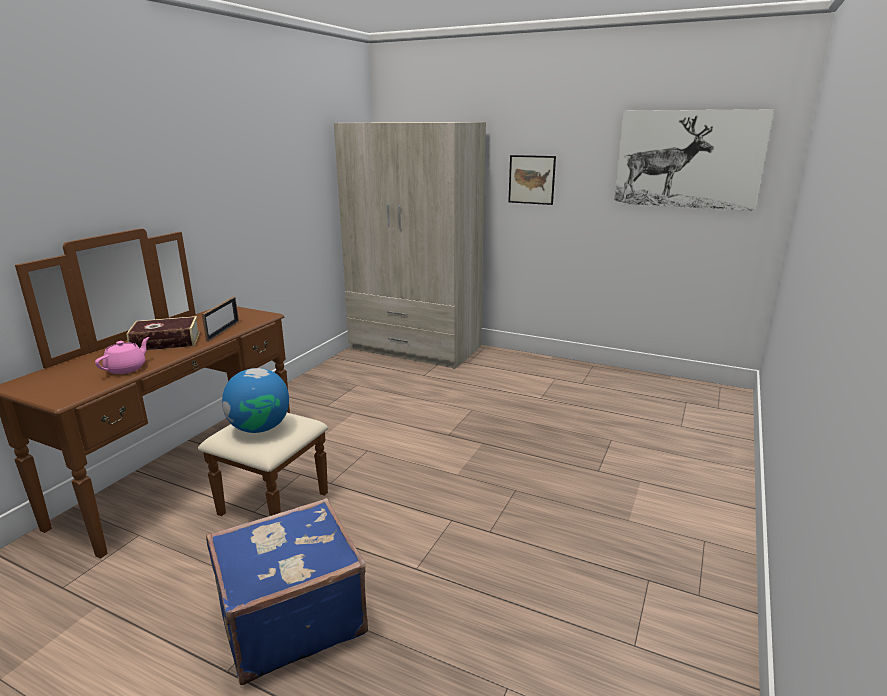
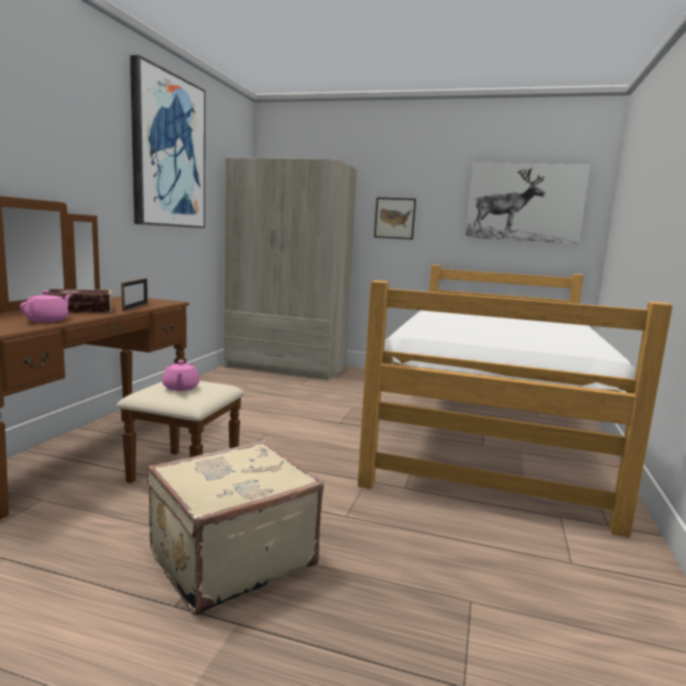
camera: 10 degrees left, 10 degrees down
(260, 137) = (168, 152): none -> picture
(260, 428) = (180, 388): globe -> pink teapot
(290, 617) = (230, 558): blue suitcase -> beige suitcase
(616, 443) = (489, 427): none -> bed

